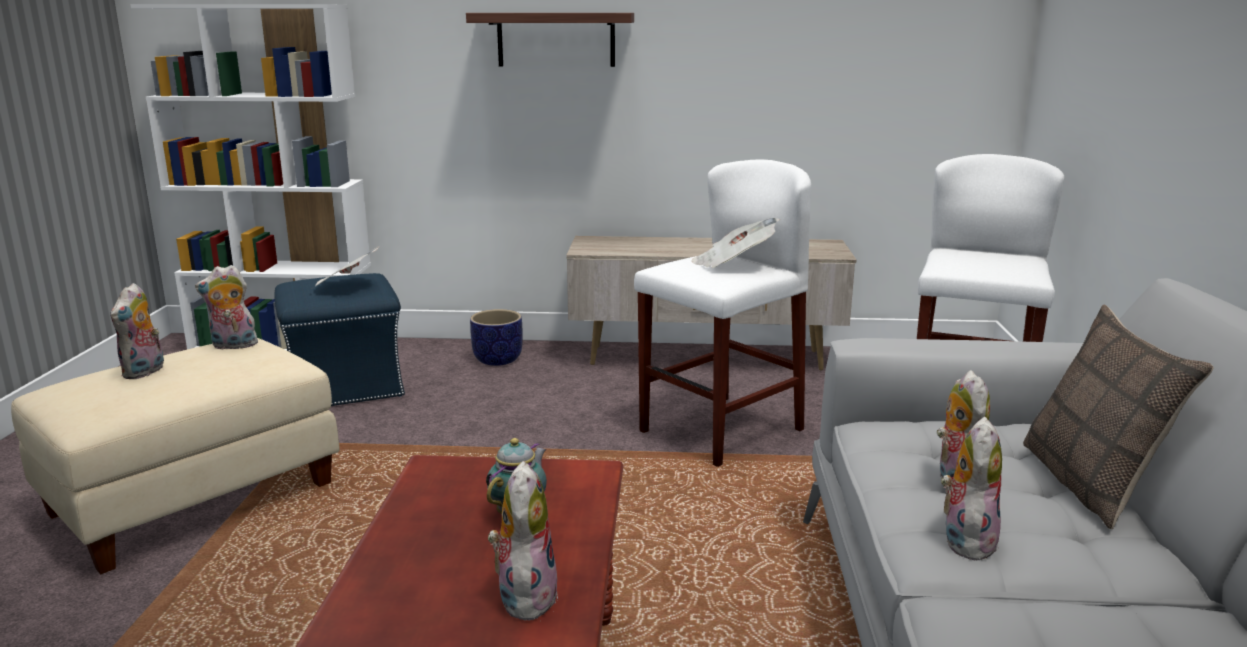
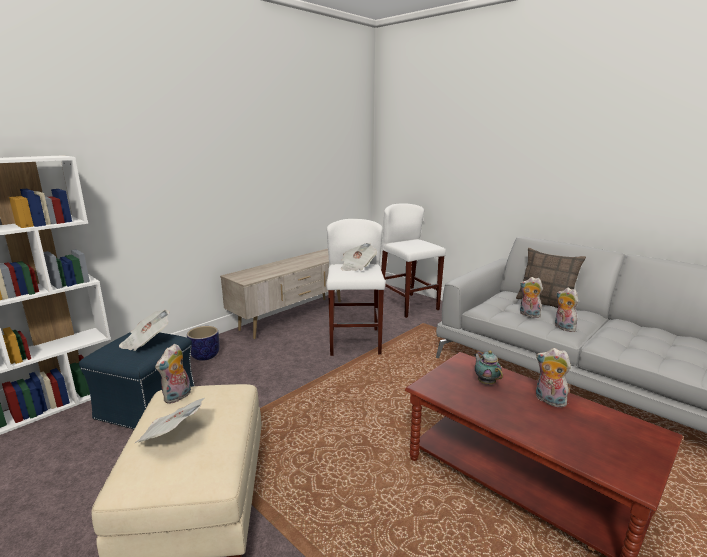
camera: 50 degrees left, 0 degrees up
(145, 372) = (172, 435): plush toy -> newspaper
(556, 39) = (199, 170): shelf -> none

